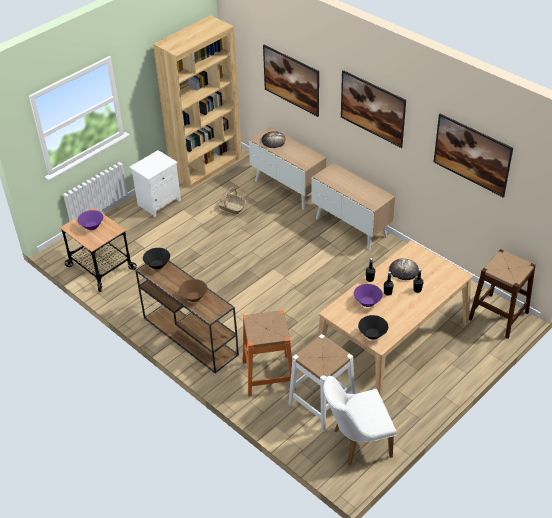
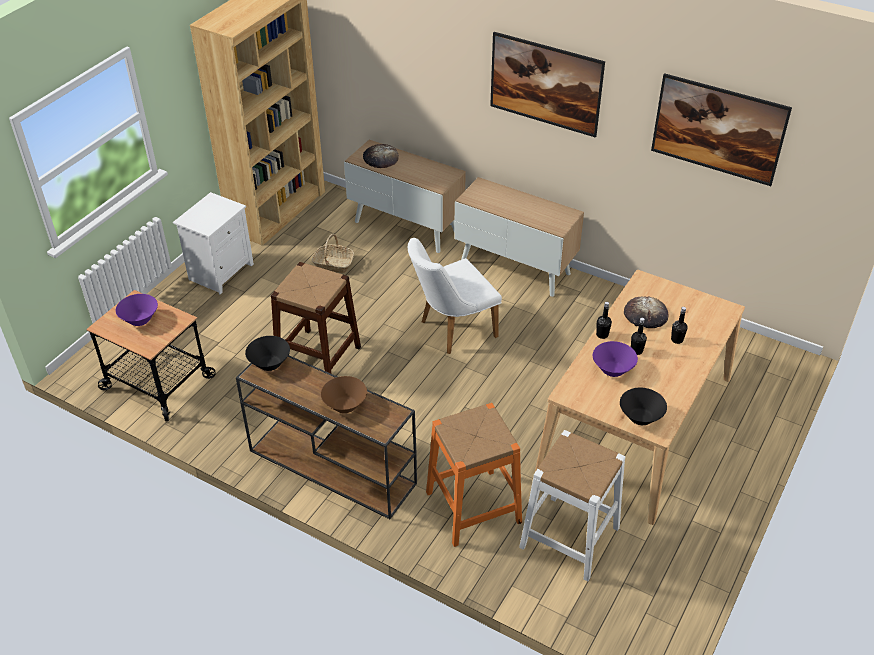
camera: 15 degrees left, 0 degrees up
(291, 91) = (404, 79): picture -> none
(356, 443) = (644, 590): white chair -> white chair (451, 330)
(498, 315) = (765, 360): brown stool -> brown stool (318, 358)

